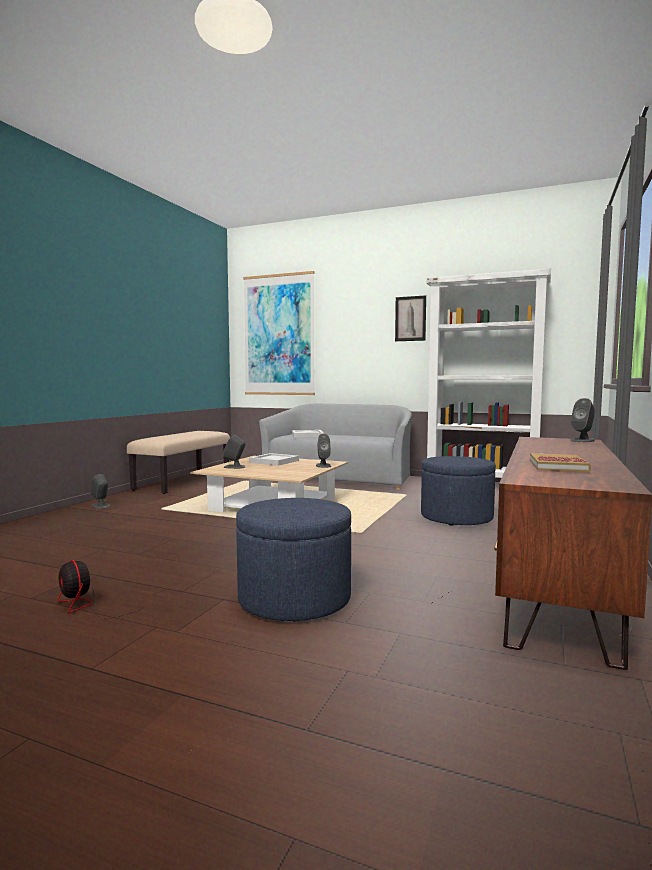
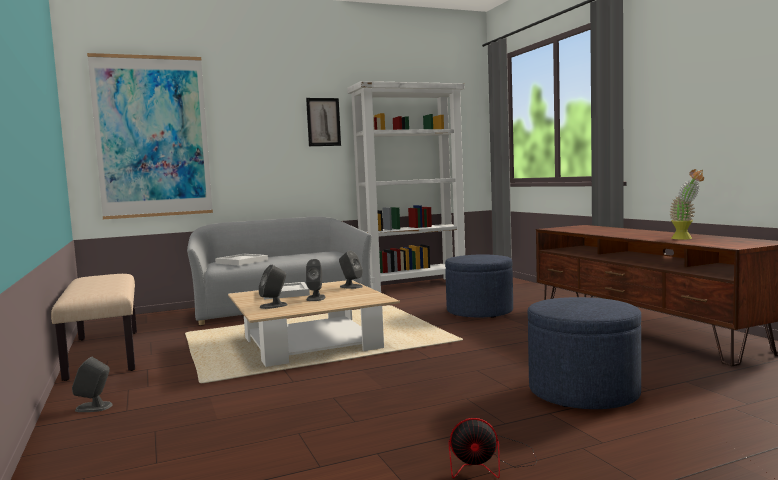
camera: 45 degrees left, 0 degrees up
(558, 466) = (686, 238): book -> potted plant
(582, 440) = (584, 226): grey speaker -> grey speaker (316, 298)

